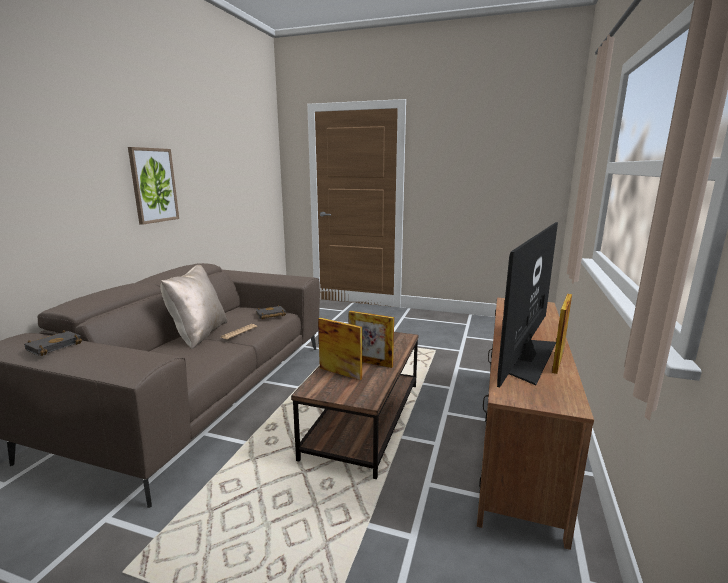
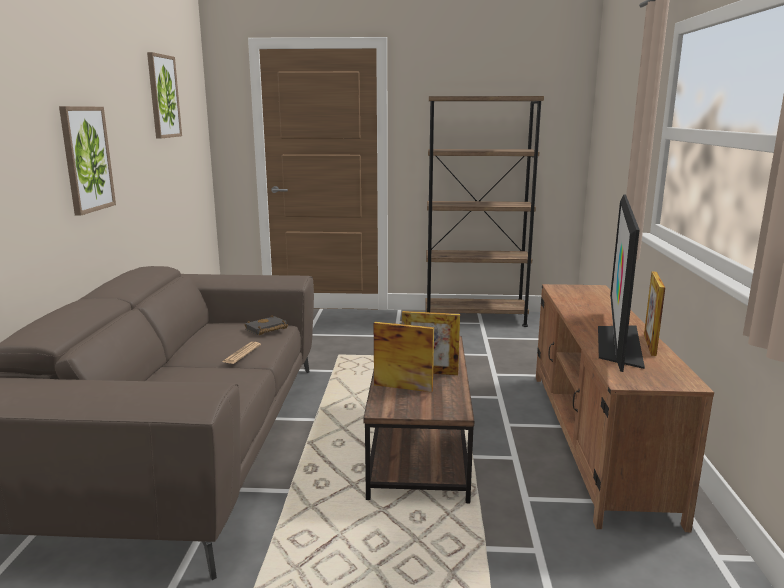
camera: 15 degrees left, 0 degrees up
(55, 346) = (48, 388): black book -> none
(198, 335) = (187, 362): beige pillow -> none
(234, 145) = (163, 96): none -> picture
(464, 320) = (475, 318): none -> brown bookcase

